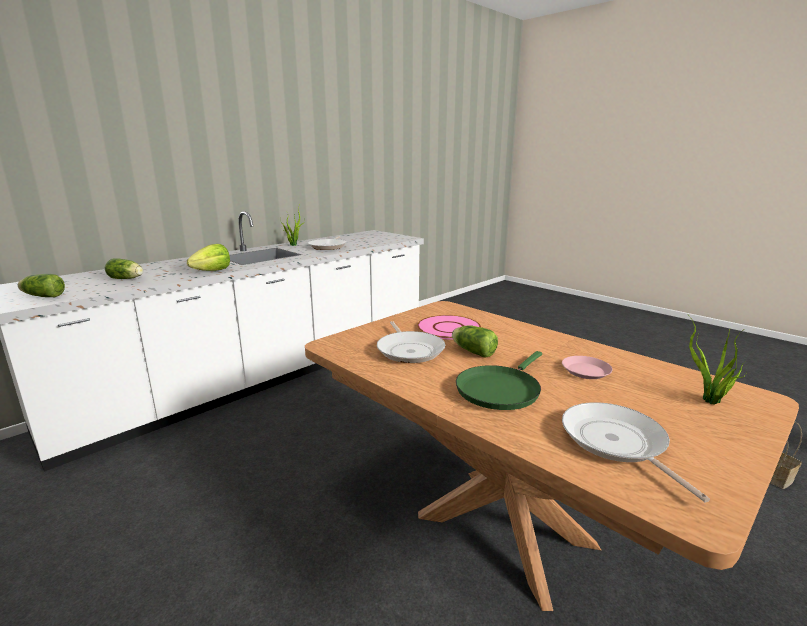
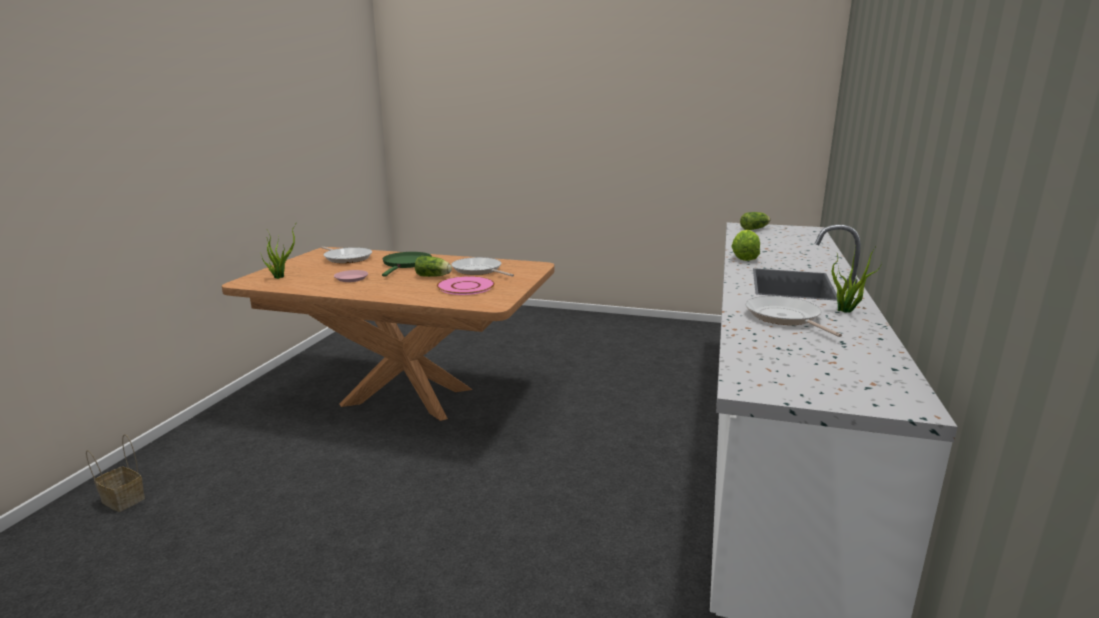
camera: 150 degrees right, 0 degrees up
(127, 279) = (770, 243): lettuce -> none

